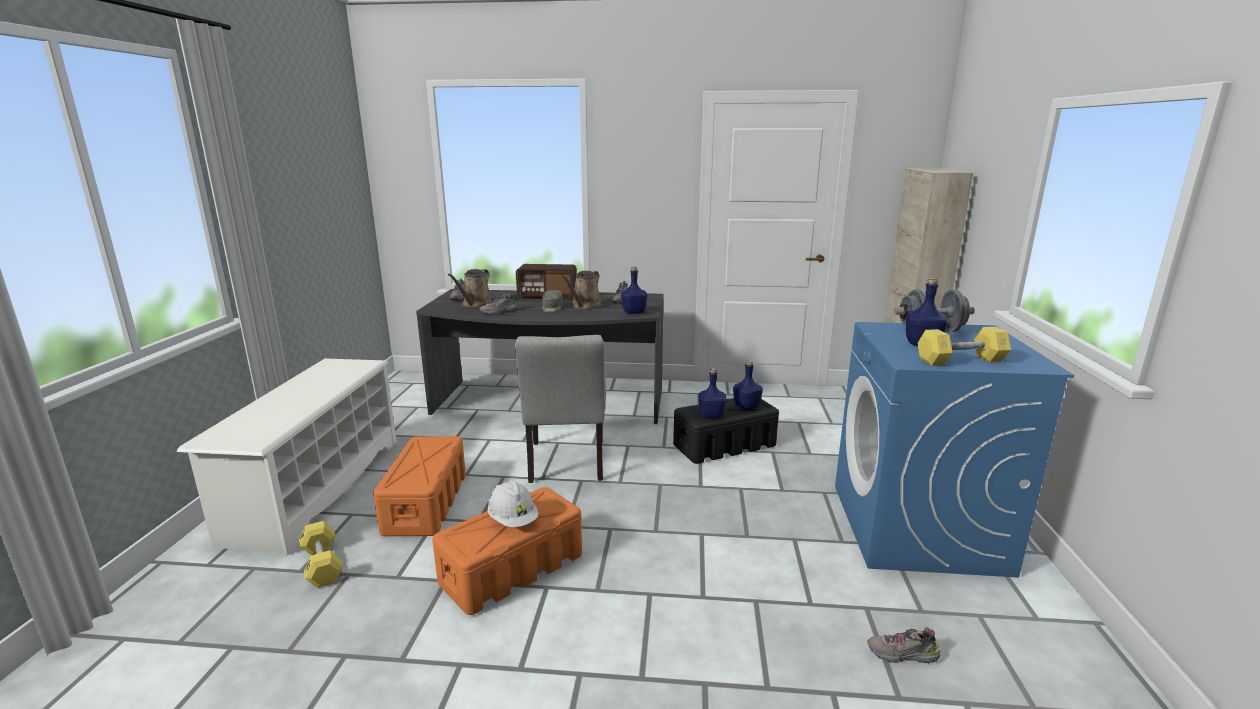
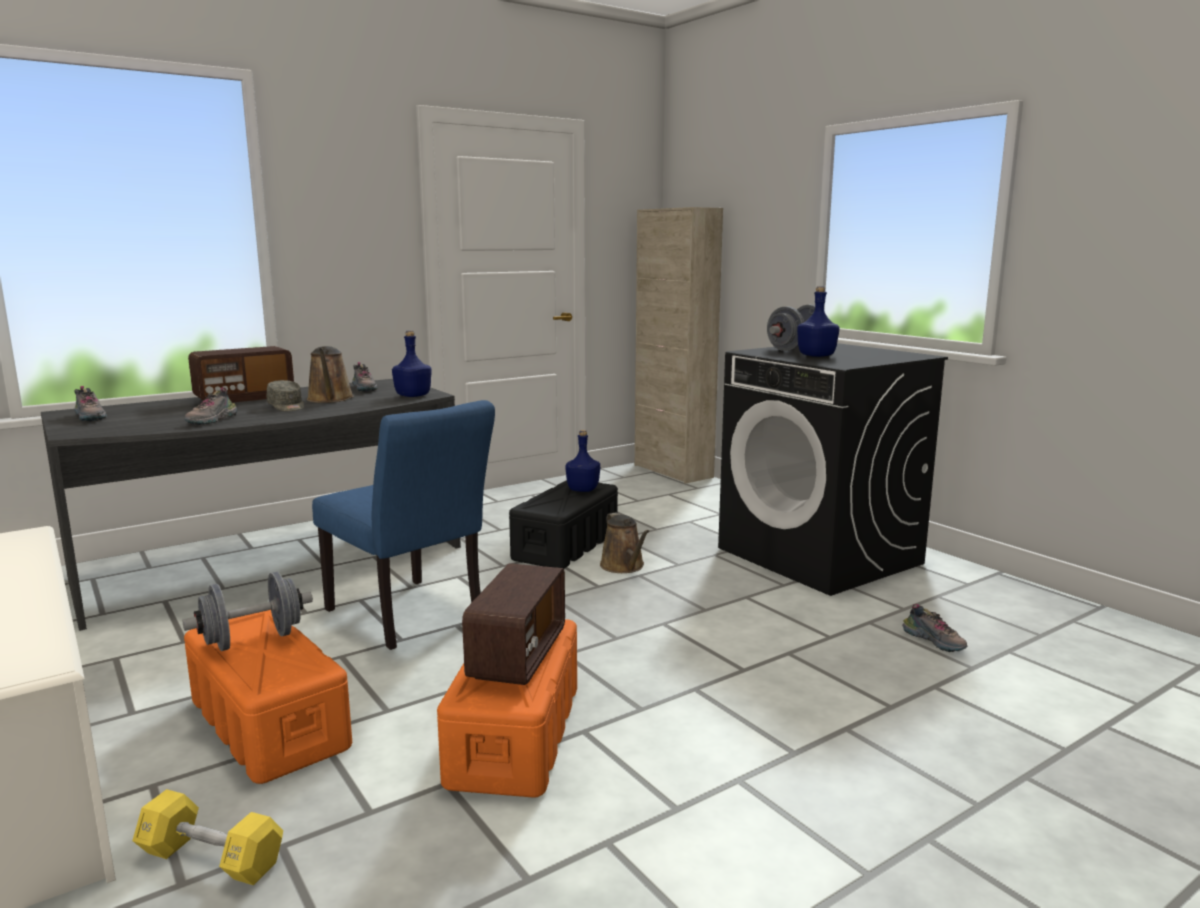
camera: 40 degrees left, 5 degrees down
(425, 454) = (253, 640): none -> grey dumbbell
(475, 304) = (145, 419): brown watering can -> brown watering can (624, 566)
(513, 520) = (517, 655): white hard hat -> radio
(566, 465) = (411, 617): grey chair -> blue chair
(712, 416) = (562, 505): blue bottle -> none
(902, 655) = (935, 641): shoe -> shoe turned 90 degrees counterclockwise
(917, 528) = (820, 556): blue washing machine -> black washing machine
(960, 360) = (867, 359): yellow dumbbell -> none

